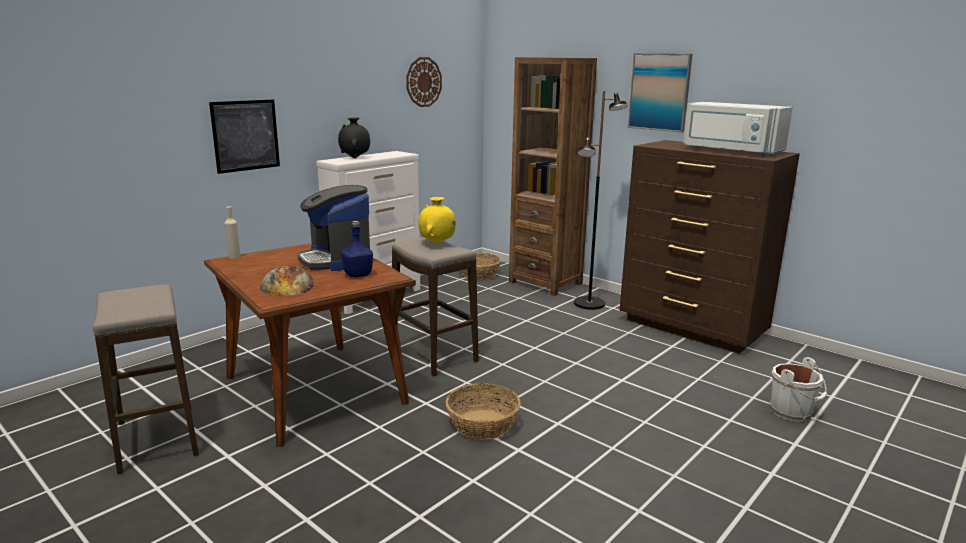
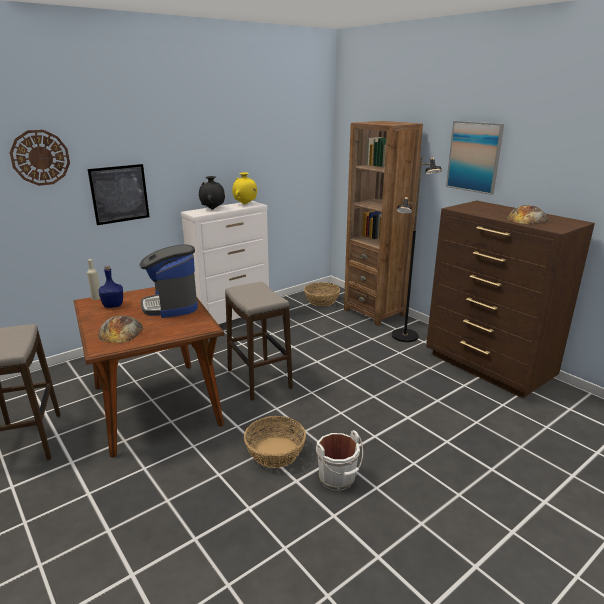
camera: 10 degrees right, 5 degrees up
(358, 275) = (180, 323): blue bottle -> blue bottle (113, 305)
(423, 82) = (277, 142): wall clock -> wall clock (40, 157)
(437, 243) = (260, 291): yellow vase -> yellow vase (245, 204)
(730, 151) = (527, 219): white microwave -> bread
(792, 412) = (553, 466): white bucket -> white bucket (338, 479)

